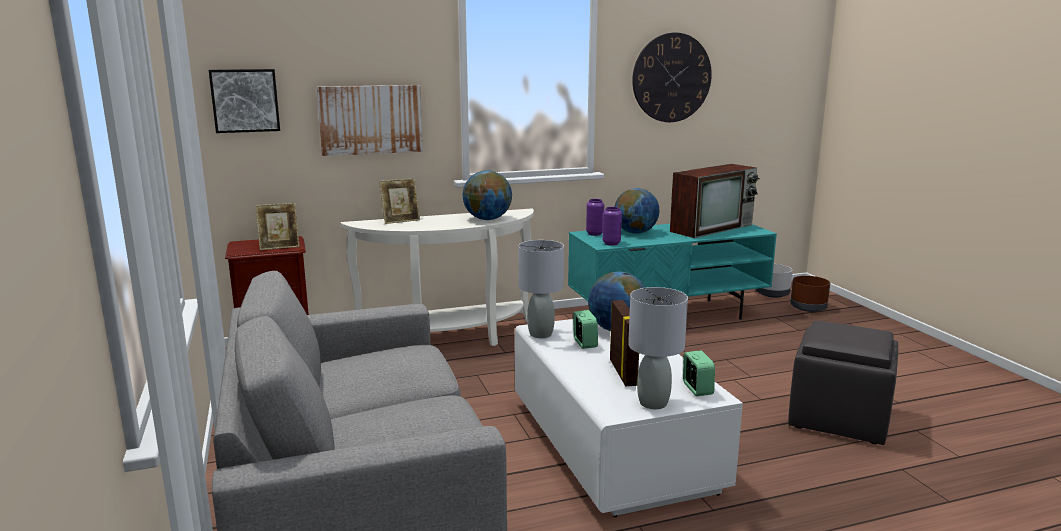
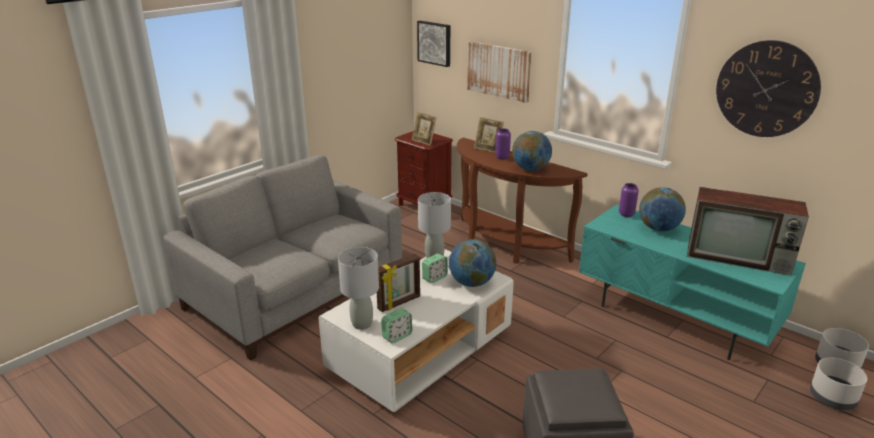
camera: 60 degrees right, 10 degrees up
(449, 340) = (504, 245): white console table -> brown console table
(611, 243) = (609, 227): purple vase -> purple vase (502, 157)
(808, 308) = (833, 398): brown planter -> grey planter

